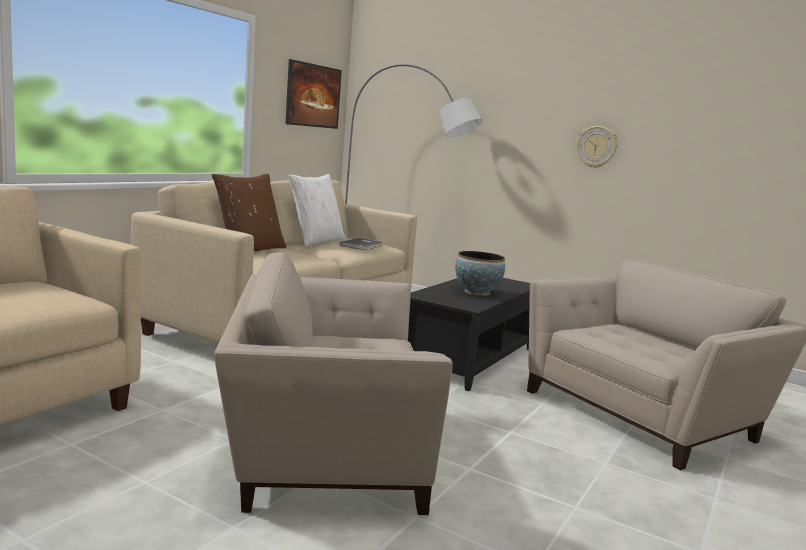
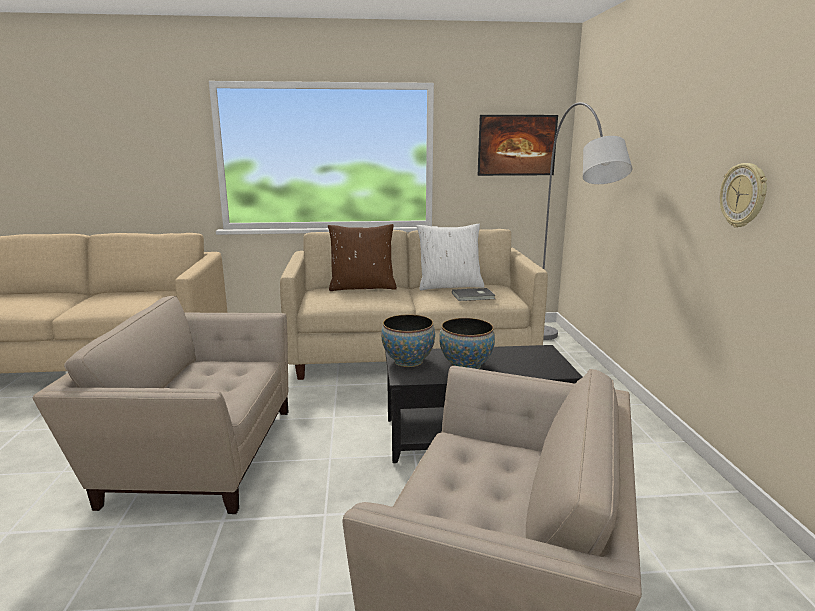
camera: 55 degrees right, 5 degrees up
(323, 448) = (197, 453): beige armchair -> beige armchair turned 45 degrees counterclockwise
(440, 298) = (408, 361): none -> bowl

